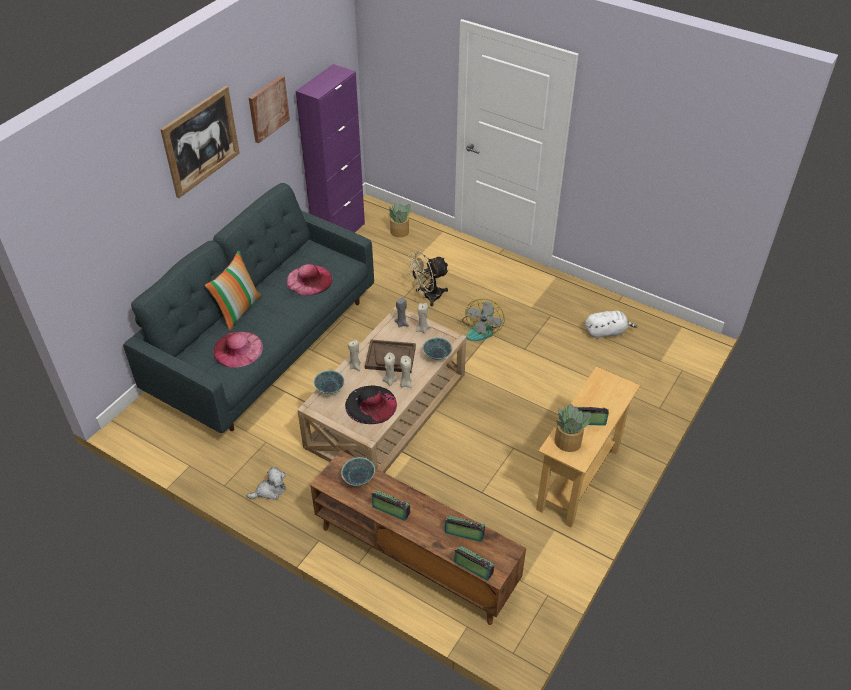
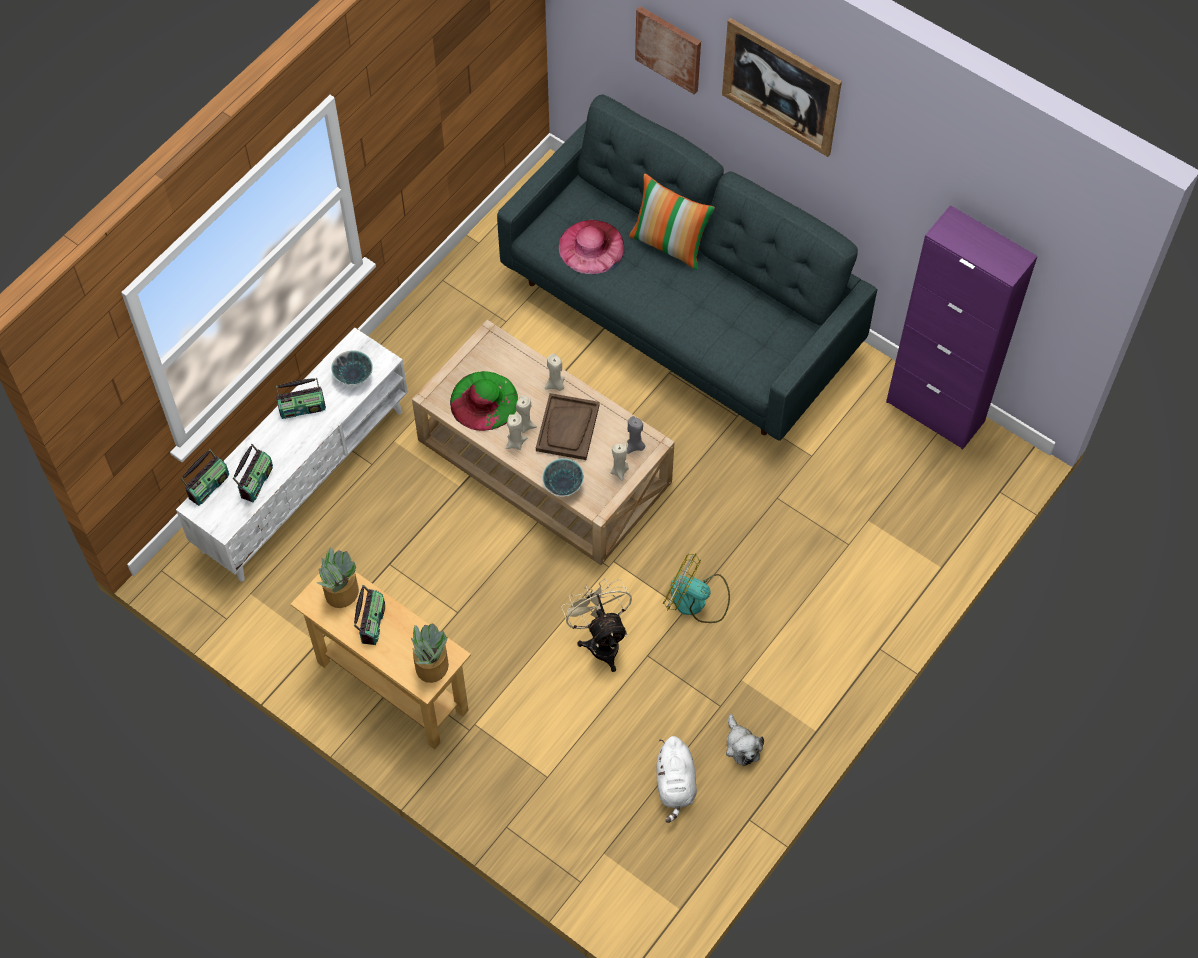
camera: 95 degrees right, 15 degrees up
(268, 108) = (900, 172): picture -> picture (669, 48)
(270, 490) = (428, 328): plush toy -> plush toy (741, 745)
(309, 280) = (725, 326): pink hat -> none
(329, 390) = (516, 355): bowl -> none
(371, 404) = (484, 401): black hat -> green hat
(390, 510) = (302, 407): radio -> radio turned 45 degrees clockwise
(400, 232) = (940, 501): potted plant -> potted plant (431, 666)
(414, 558) = (303, 479): brown tv stand -> white tv stand
(428, 296) = (775, 530): beige fan -> beige fan (601, 640)

